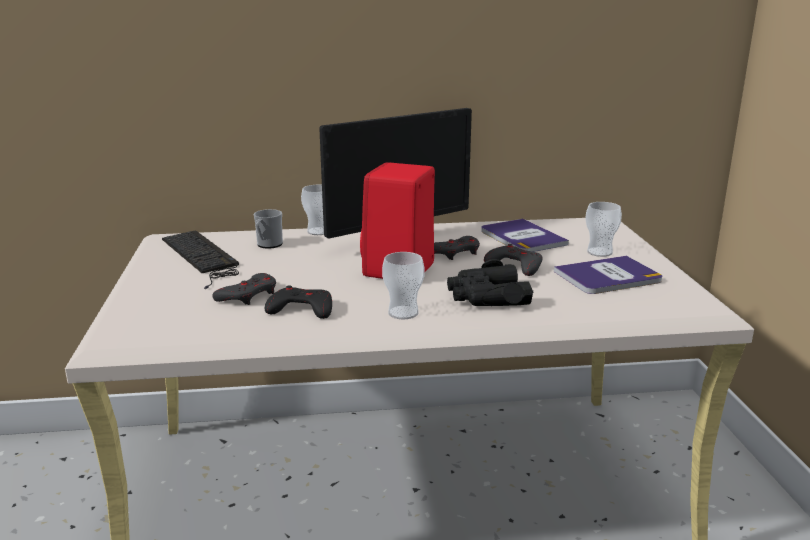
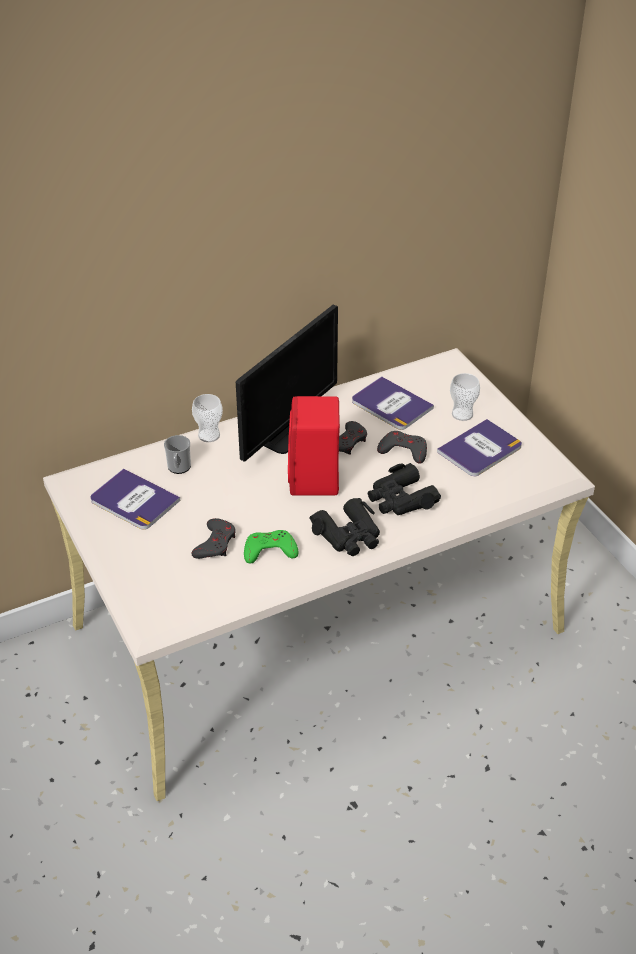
camera: 20 degrees left, 20 degrees up
(202, 257) = (134, 501): keyboard -> book
(301, 309) = (269, 550): black game controller -> green game controller
(403, 313) = (349, 535): cup -> black binoculars

